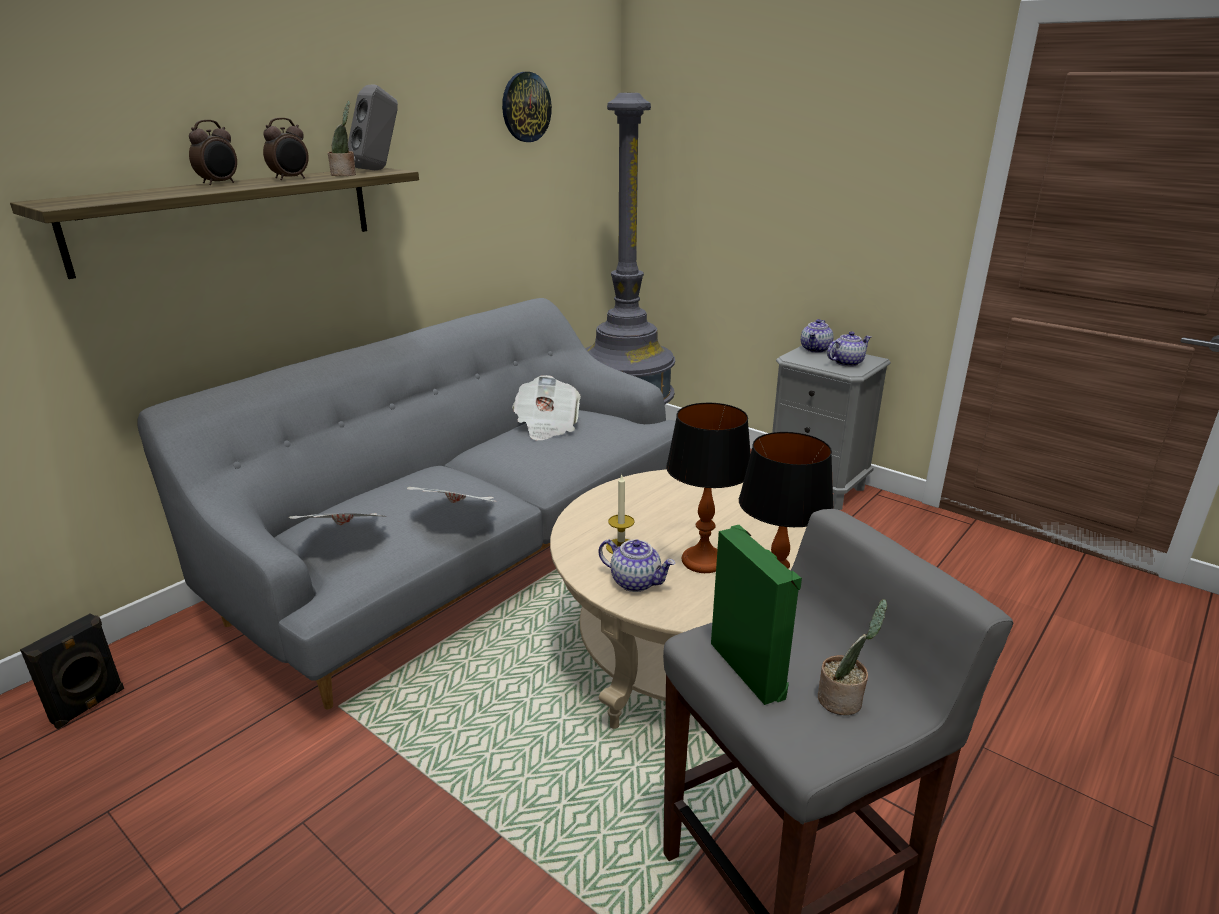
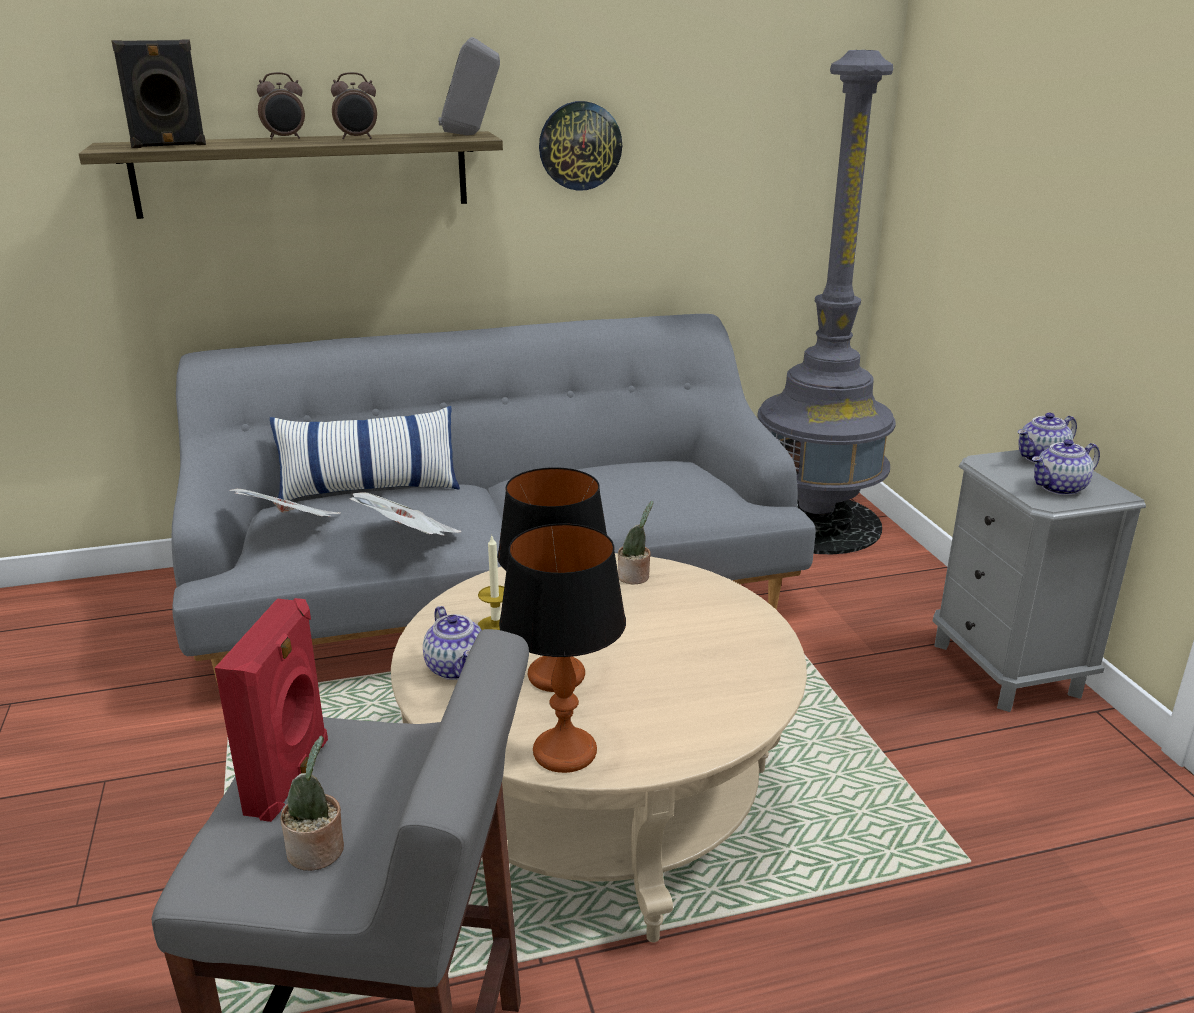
camera: 35 degrees right, 0 degrees up
(89, 706) = (82, 616): black speaker -> black speaker (168, 146)
(345, 175) = (418, 138): potted plant -> potted plant (635, 577)
(365, 490) = (369, 489): none -> pillow
(525, 107) = (722, 66): wall clock -> wall clock (580, 146)
(547, 426) = (622, 473): newspaper -> none
(749, 669) = (291, 777): green speaker -> red speaker
(846, 362) = (1060, 488): teapot -> teapot turned 150 degrees clockwise

